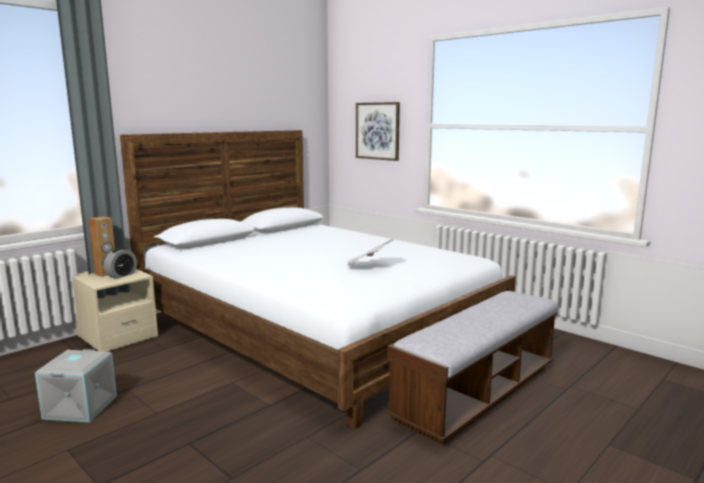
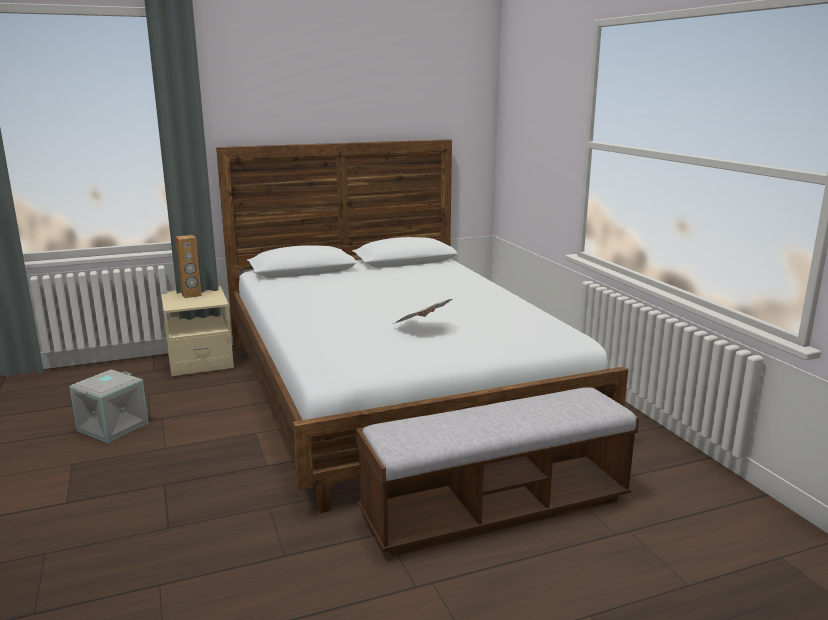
camera: 25 degrees right, 5 degrees up
(122, 275) = (202, 299): alarm clock -> none
(377, 131) = (539, 145): picture -> none

